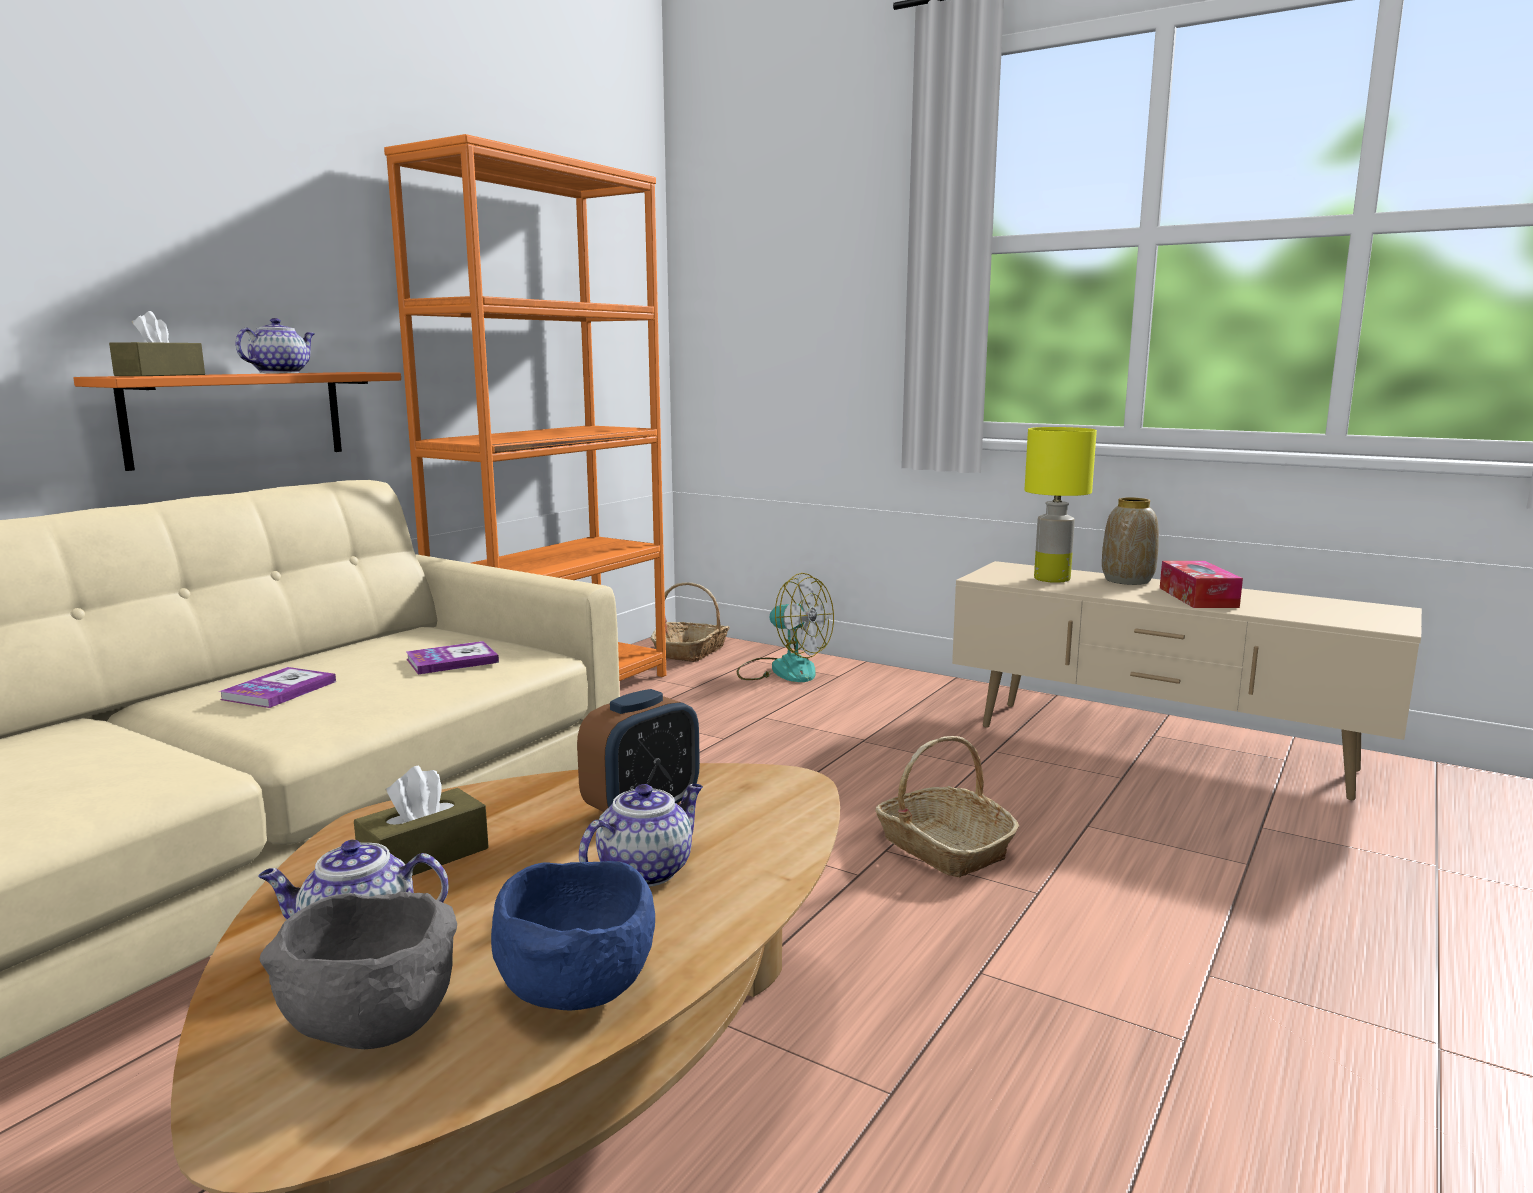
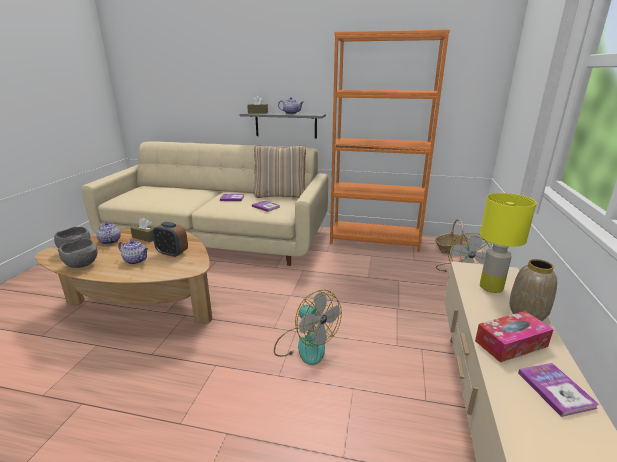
camera: 70 degrees right, 10 degrees up
(237, 417) = (286, 125): orange shelf -> grey shelf
(372, 639) = (280, 195): none -> beige pillow
(577, 989) = (83, 265): blue bowl -> grey bowl
(942, 847) = (305, 345): basket -> fan
(1286, 601) = (555, 390): none -> book

